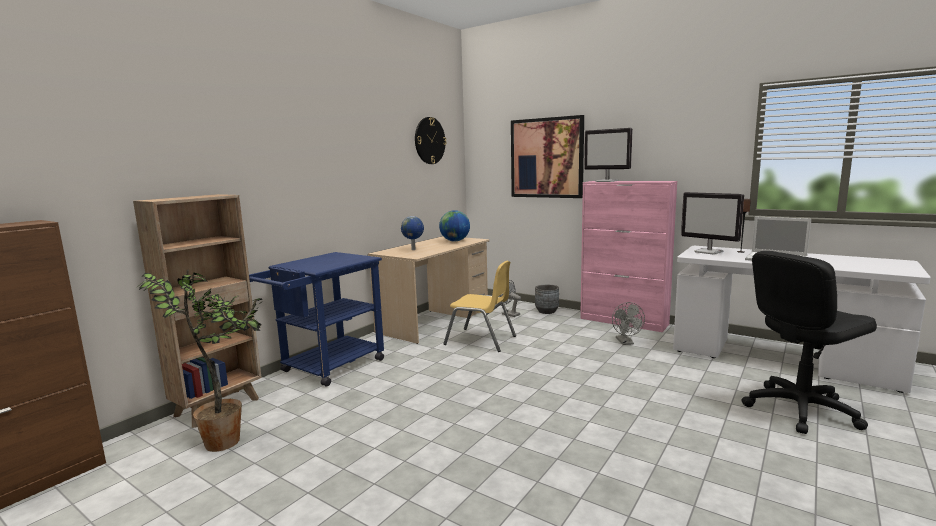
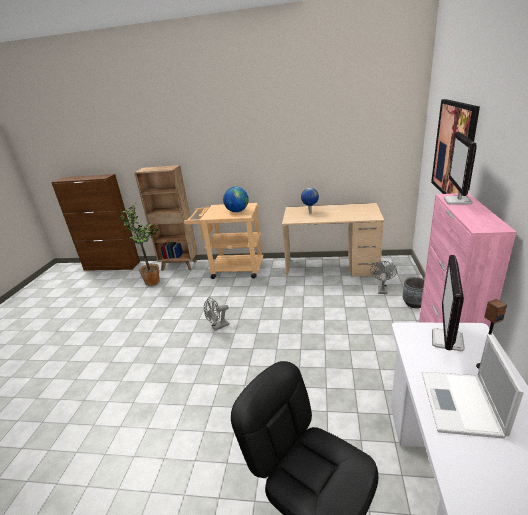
camera: 65 degrees right, 15 degrees up
(327, 368) = (232, 269): blue cart -> beige cart
(429, 140) = (367, 118): wall clock -> none
(455, 241) = (357, 213): globe -> globe (237, 211)
(481, 340) = (314, 297): yellow chair -> none
(626, 342) = (383, 369): grey fan -> grey fan (218, 327)

